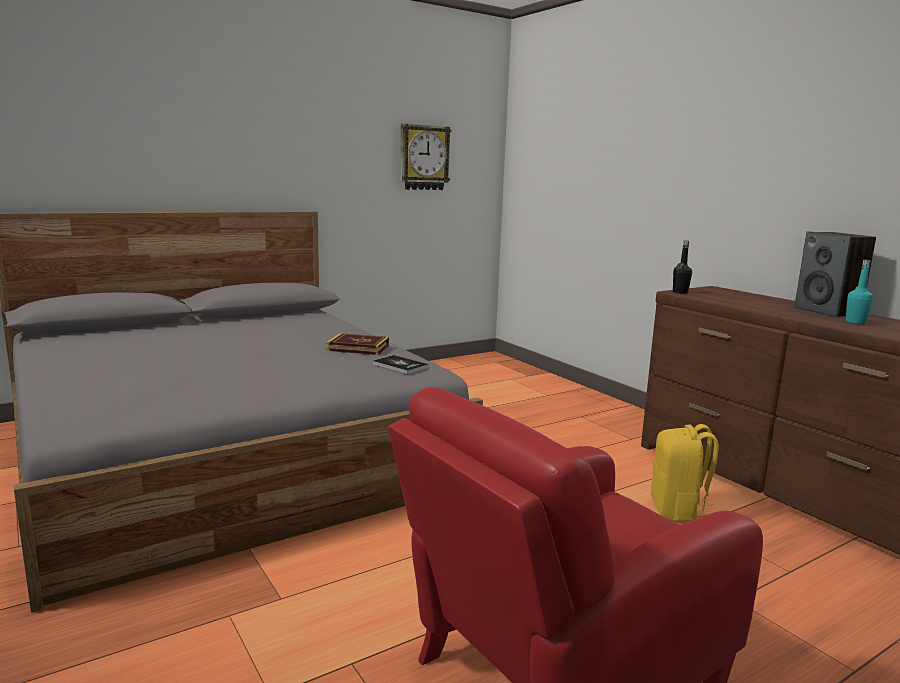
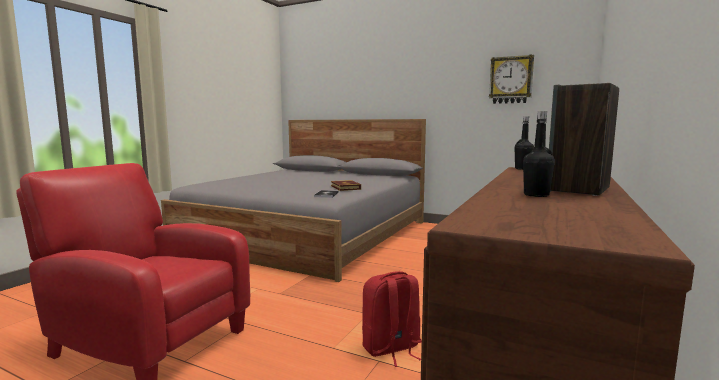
camera: 60 degrees right, 5 degrees down
(678, 511) = (391, 348): yellow backpack -> red backpack
(855, 322) = (536, 195): turquoise bottle -> black bottle

